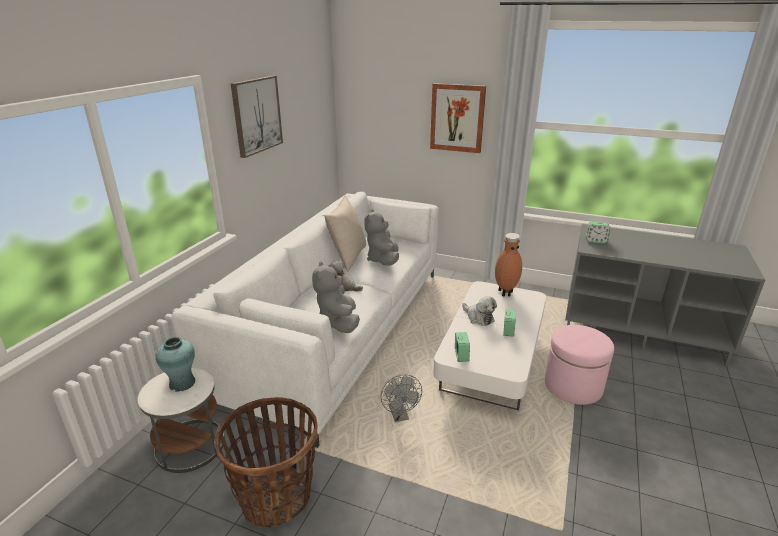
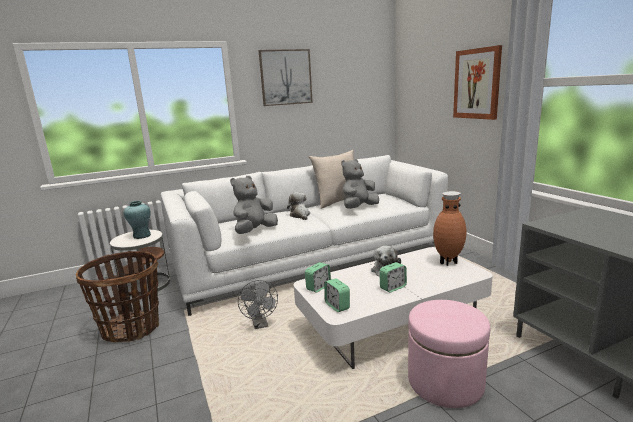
camera: 45 degrees right, 10 degrees down
(400, 416) = (260, 325): grey fan -> grey fan turned 45 degrees counterclockwise
(596, 241) = (572, 220): alarm clock -> alarm clock (337, 306)

